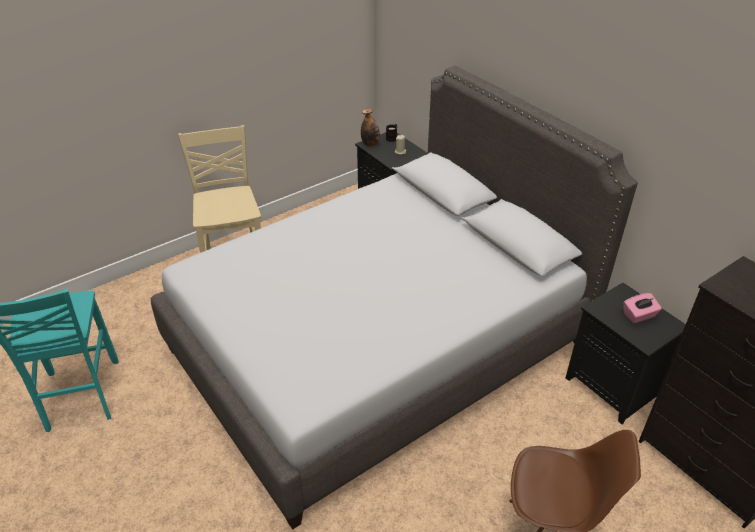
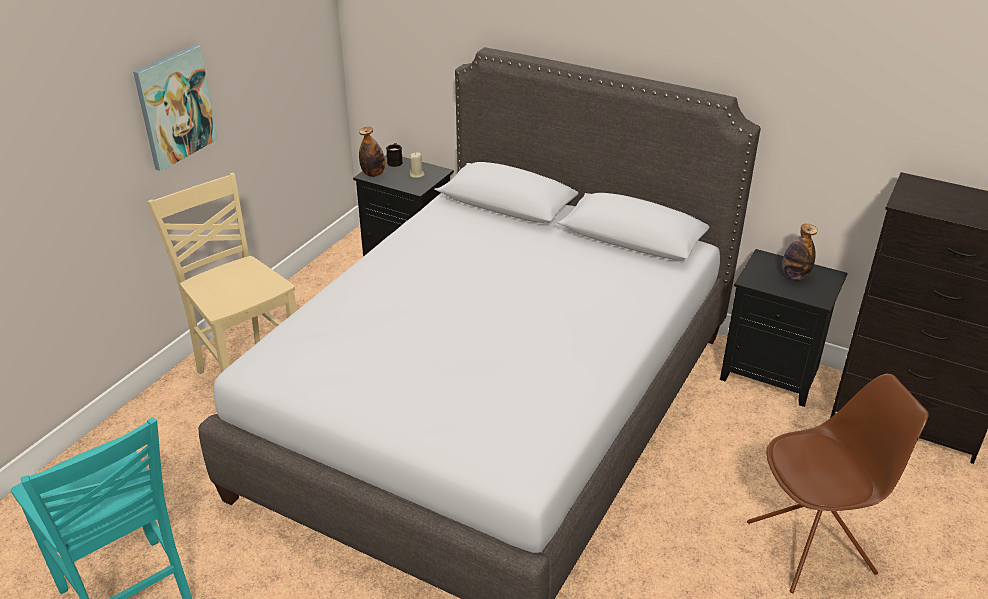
camera: 25 degrees left, 5 degrees down
(214, 70) = (175, 107): none -> picture
(639, 315) = (794, 276): pink tissue box -> bottle

